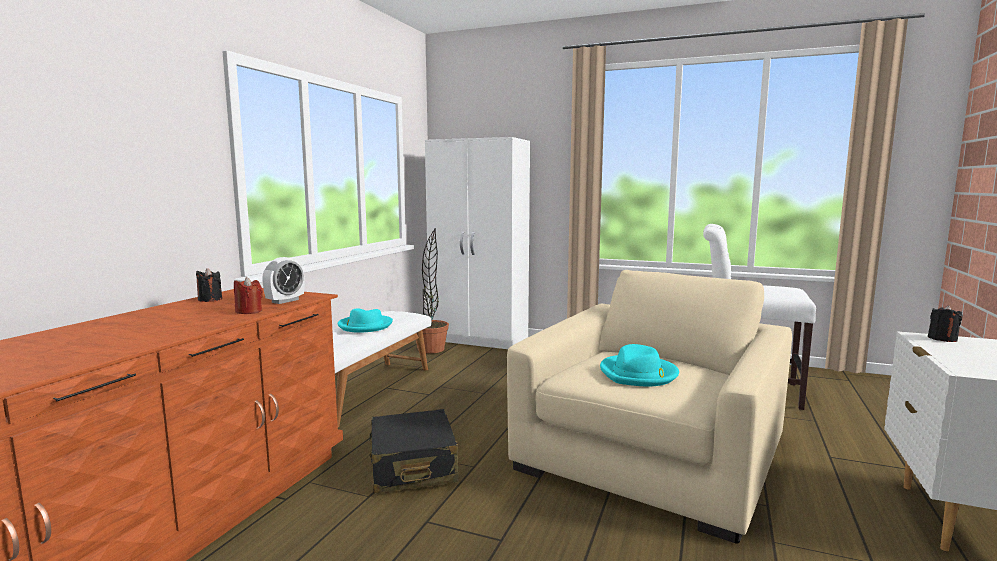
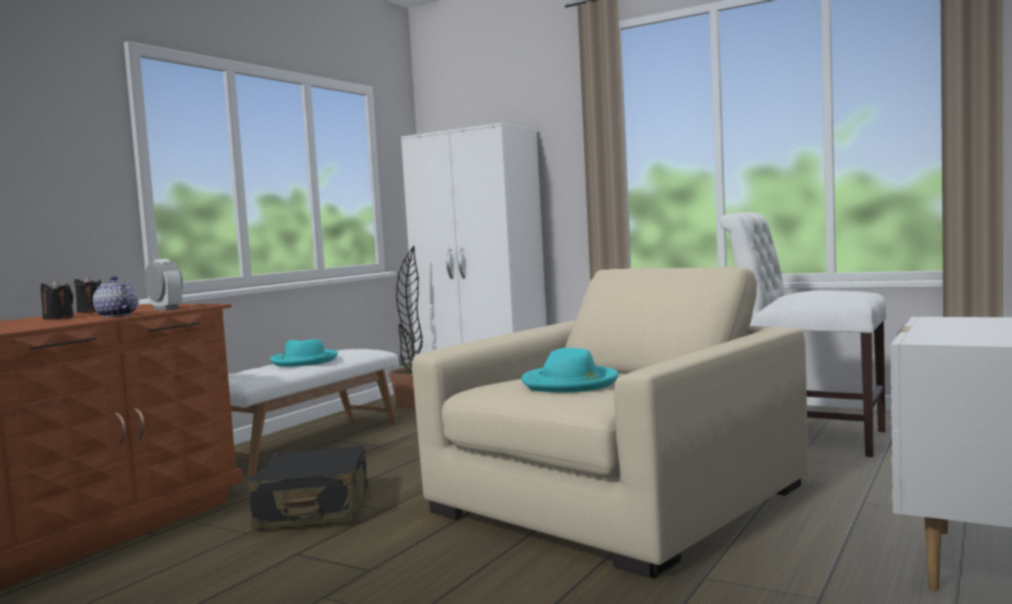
camera: 10 degrees right, 5 degrees down
(249, 311) = (116, 315): red candle -> teapot
(285, 301) = (166, 309): alarm clock -> alarm clock turned 90 degrees counterclockwise
(942, 339) = (959, 319): black candle -> black candle (58, 318)

